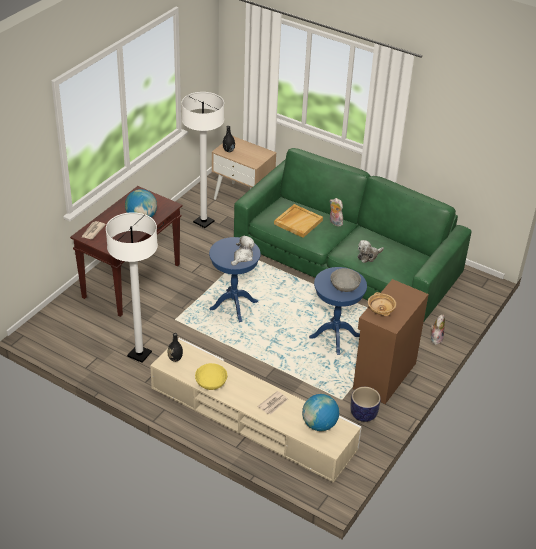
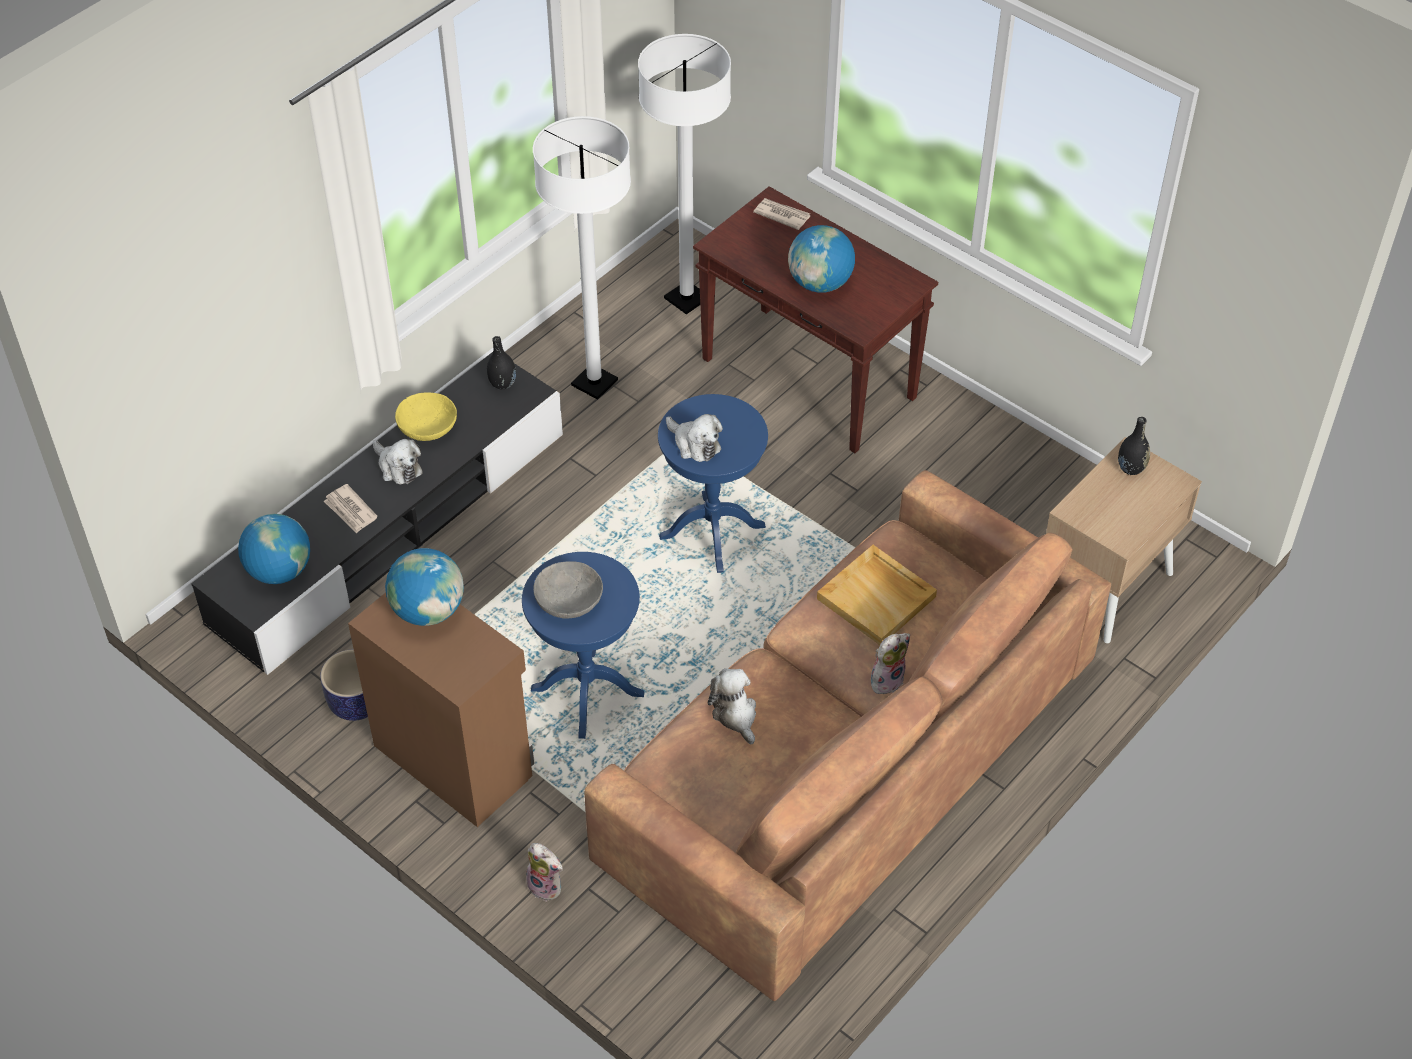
camera: 100 degrees right, 10 degrees up
(203, 222) = (1009, 505): white floor lamp -> white floor lamp (686, 299)
(240, 390) = (398, 467): none -> plush toy
(251, 419) = (390, 528): beige tv stand -> black tv stand
(346, 261) = (847, 758): green sofa -> brown sofa
(380, 309) = (428, 610): beige bowl -> globe

